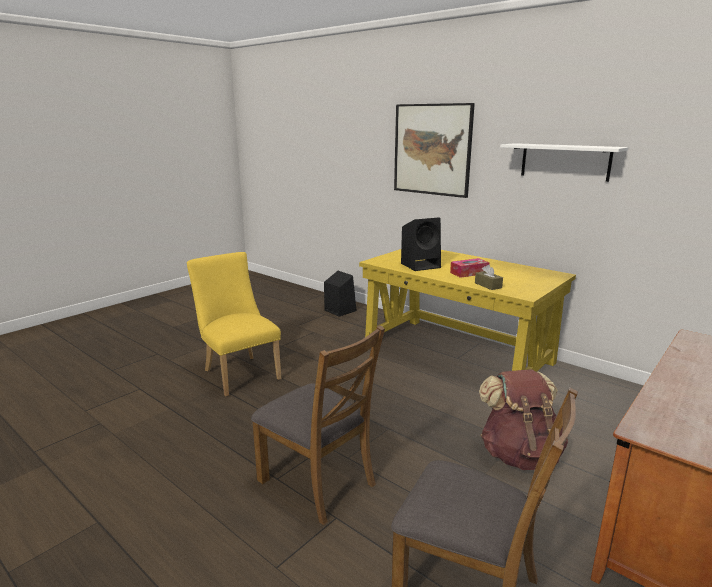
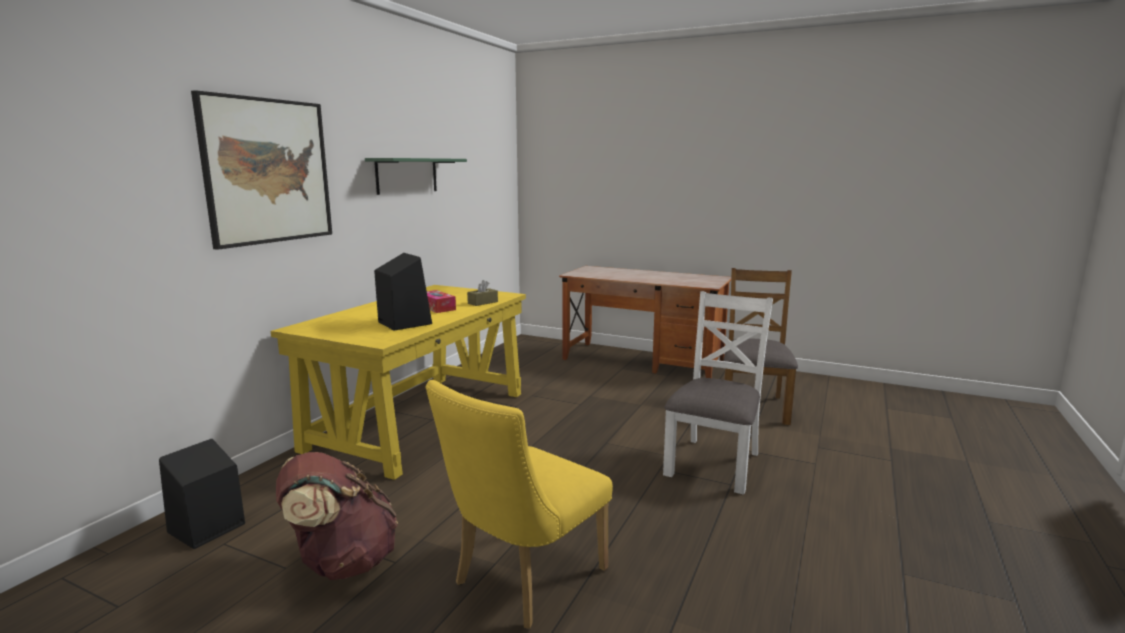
camera: 105 degrees left, 5 degrees down
(318, 482) = (714, 463): brown chair -> white chair
(519, 455) = (607, 394): brown backpack -> brown backpack (341, 563)
(565, 161) = (407, 175): white shelf -> green shelf

